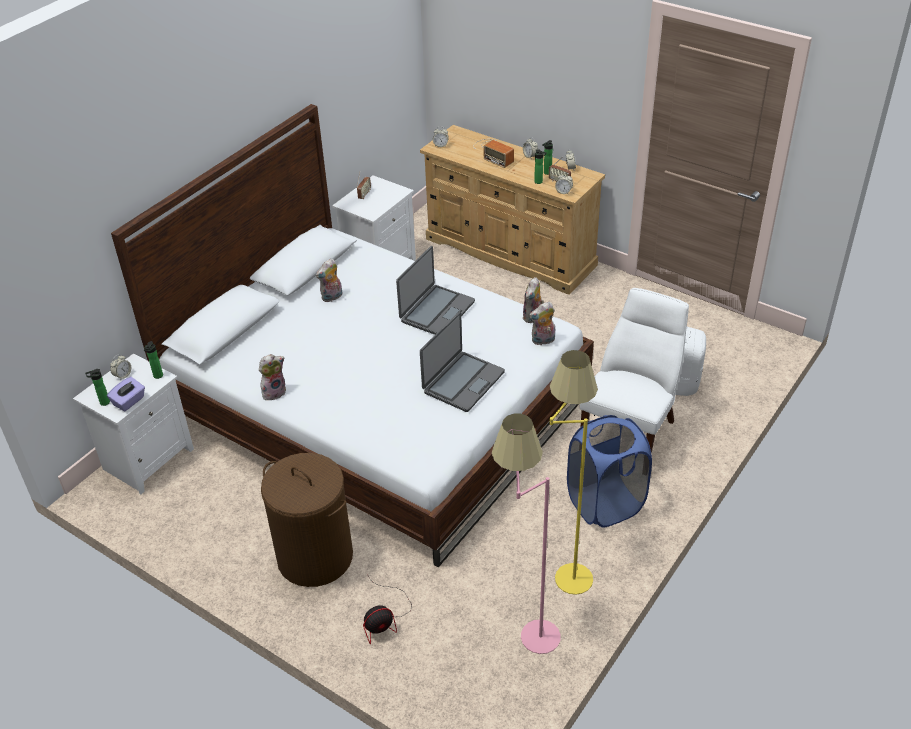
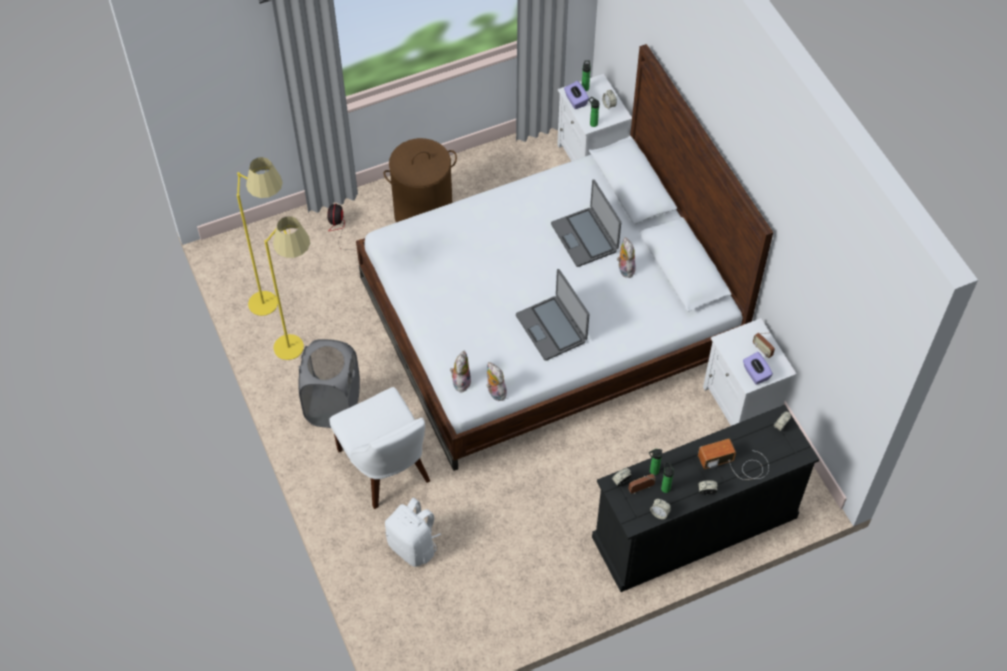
camera: 120 degrees right, 15 degrees up
(274, 392) = (533, 188): plush toy -> none
(390, 191) = (755, 374): none -> purple tissue box
(463, 382) = (453, 302): laptop -> laptop (585, 237)
(511, 252) = (693, 528): beige dresser -> black dresser
(525, 627) = (276, 299): pink floor lamp -> yellow floor lamp
(605, 504) = (333, 405): blue laundry basket -> grey laundry basket

